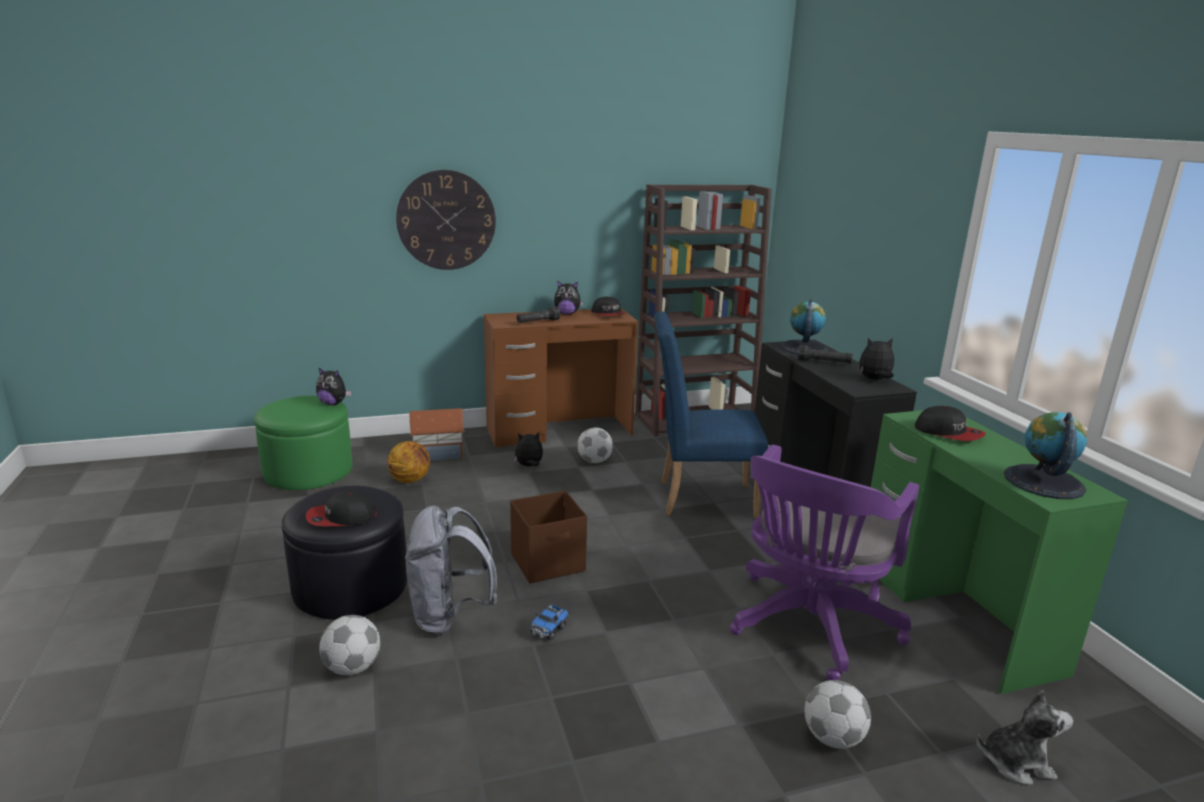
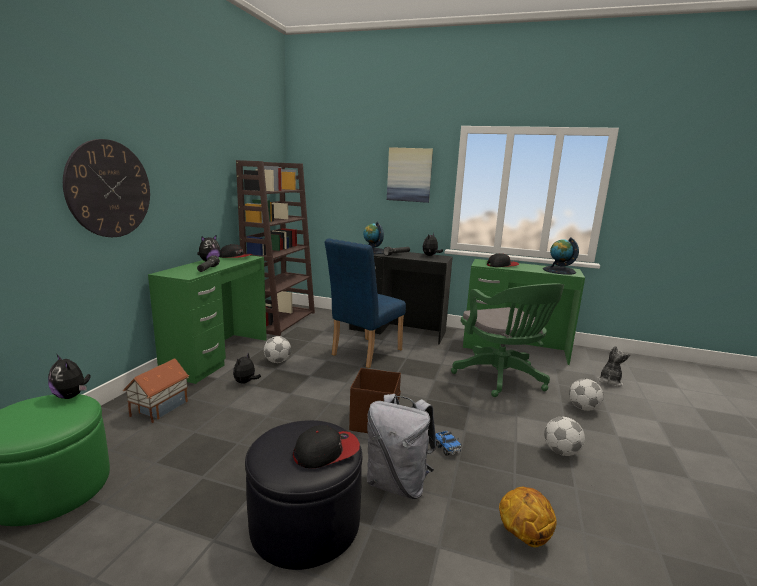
camera: 55 degrees left, 5 degrees down
(333, 403) = (71, 396): plush toy -> plush toy turned 75 degrees clockwise
(341, 517) = (326, 451): cap -> cap turned 135 degrees counterclockwise
(352, 667) = (424, 558): football -> football (561, 451)
(410, 479) = (178, 435): basketball -> basketball (523, 536)
(559, 430) = (217, 355): brown desk -> green desk
(809, 627) = (502, 378): purple office chair -> green office chair
(904, 222) = (409, 175): none -> picture

